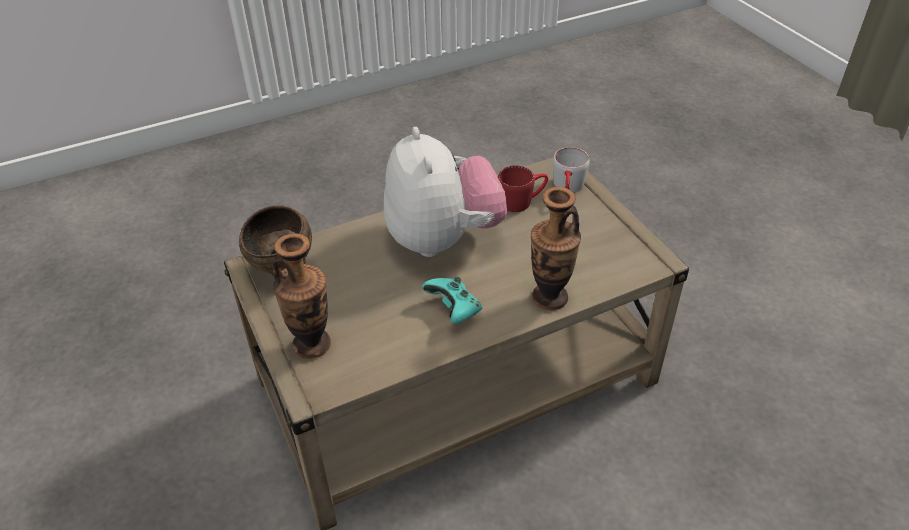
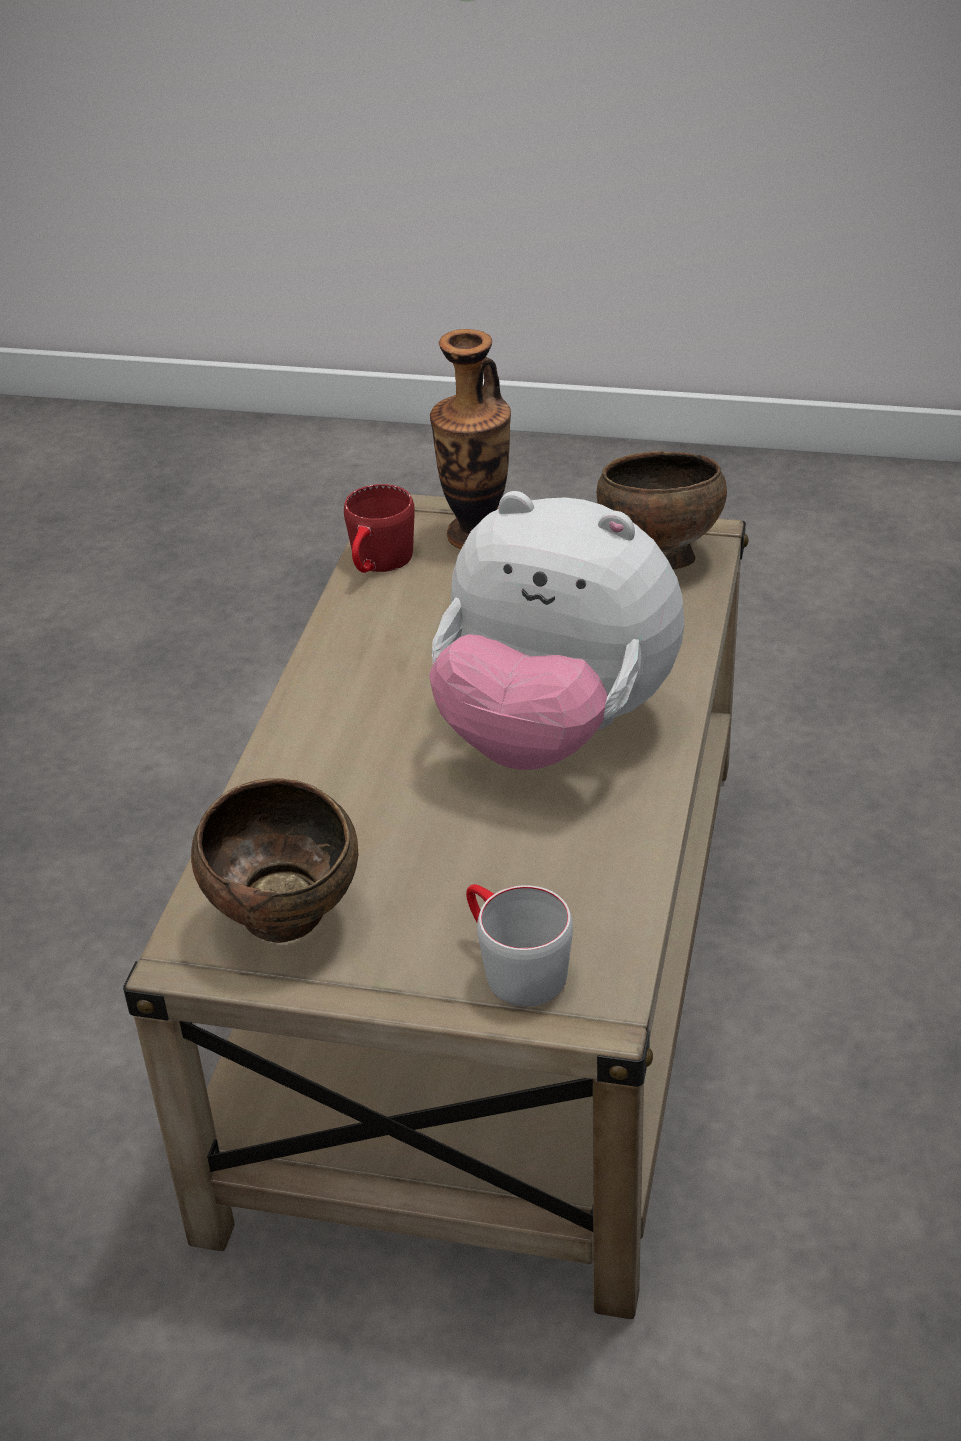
camera: 130 degrees right, 5 degrees down
(454, 310) = (384, 673): turquoise game controller -> none
(522, 200) = (550, 881): red mug -> red mug (378, 564)
(549, 297) = (284, 776): vase -> none
(614, 247) = (288, 922): none -> brown bowl

